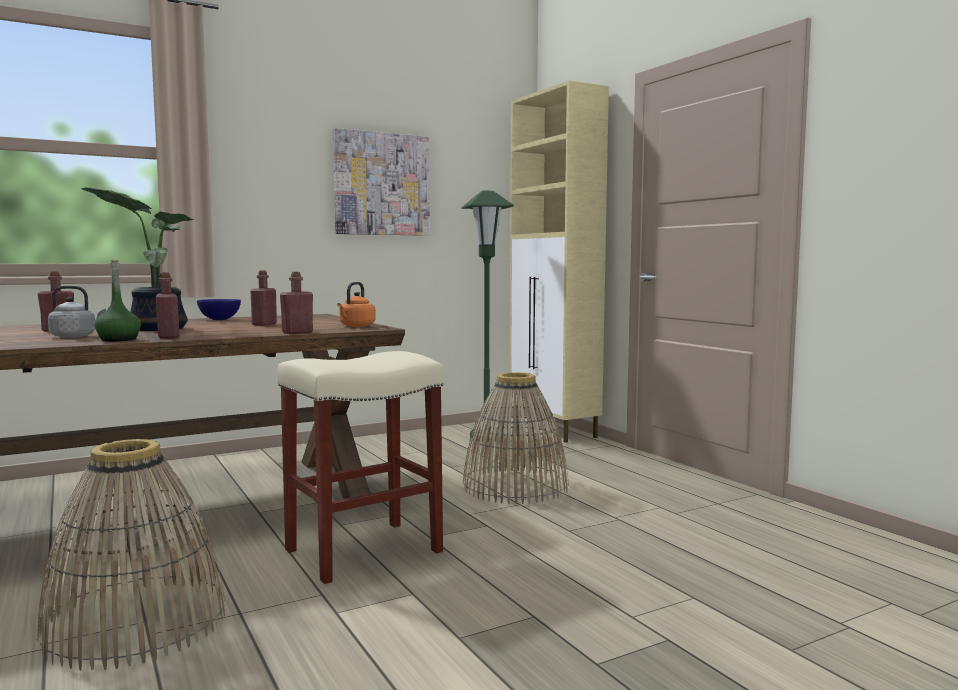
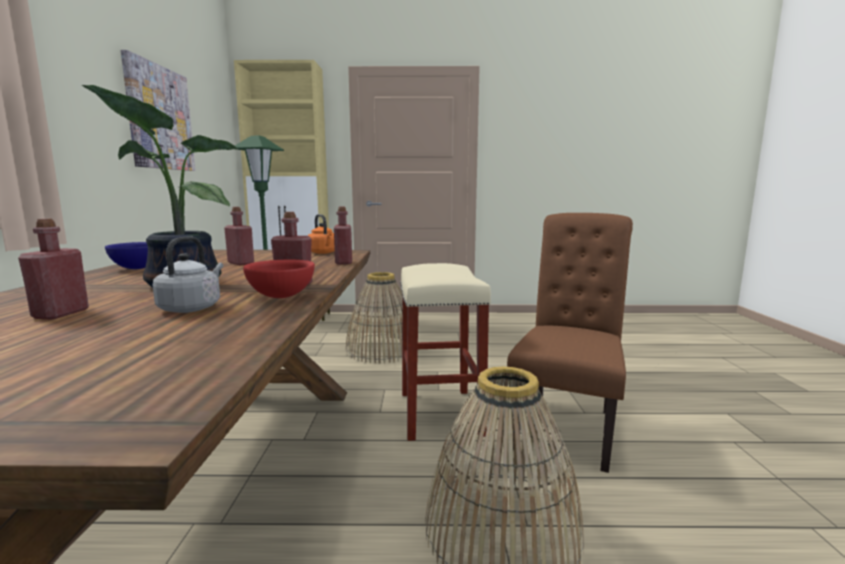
camera: 60 degrees left, 5 degrees up
(119, 339) = (282, 296): green bottle -> red bowl
(401, 629) = (567, 425): none -> brown chair

